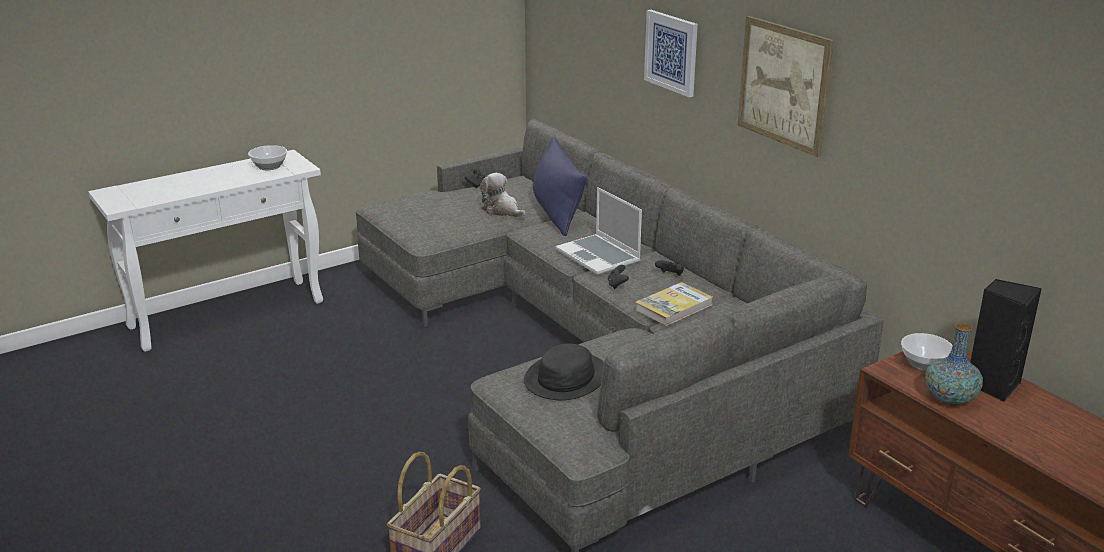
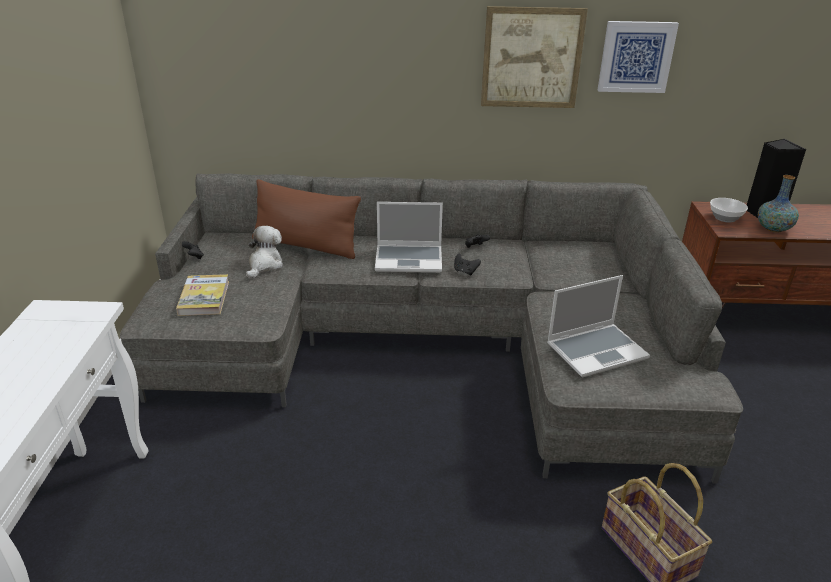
camera: 55 degrees left, 5 degrees up
(270, 166) = (54, 329): bowl -> none
(502, 210) = (264, 265): plush toy -> plush toy turned 120 degrees clockwise
(557, 212) = (306, 245): blue pillow -> brown pillow
(566, 378) = (597, 350): black hat -> laptop
(671, 52) = (385, 61): picture -> picture (636, 57)
(673, 307) = (525, 265): book -> book (204, 297)

